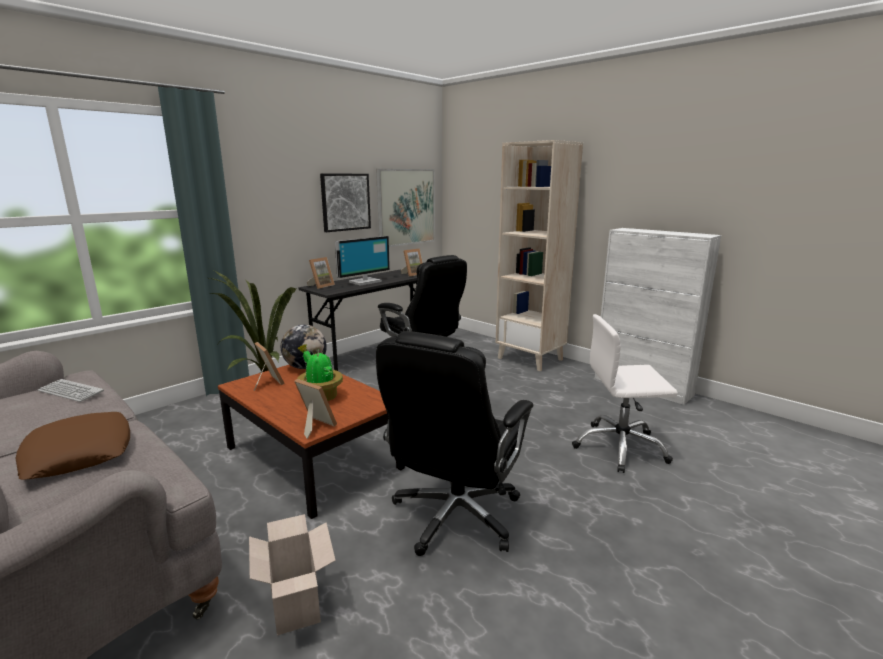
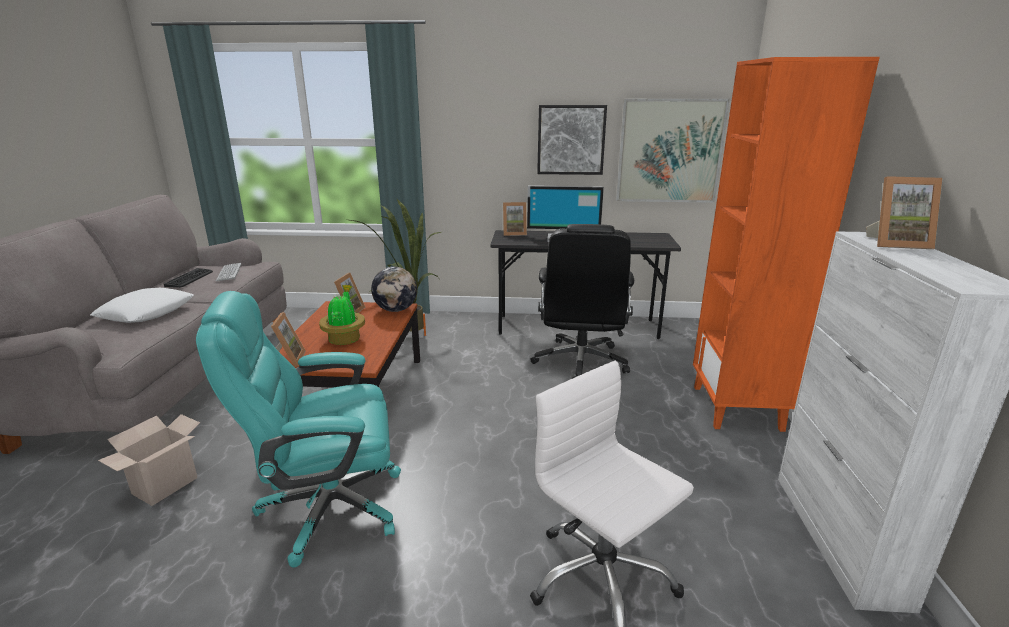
camera: 50 degrees right, 5 degrees up
(25, 413) = (189, 278): none -> keyboard
(78, 453) = (147, 312): brown pillow -> white pillow
(412, 274) = (636, 242): picture frame -> picture frame (896, 244)
(455, 516) = (328, 508): black office chair -> turquoise office chair
(530, 359) = (737, 408): beige bookcase -> orange bookcase

